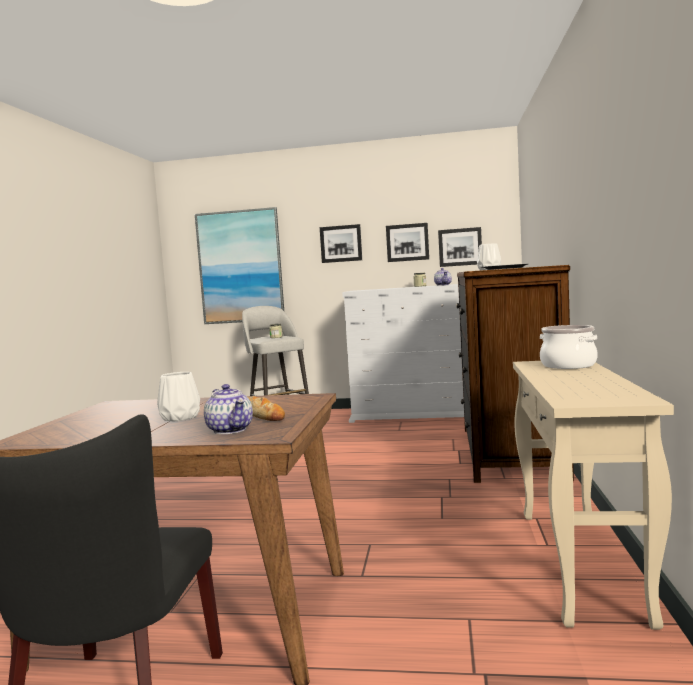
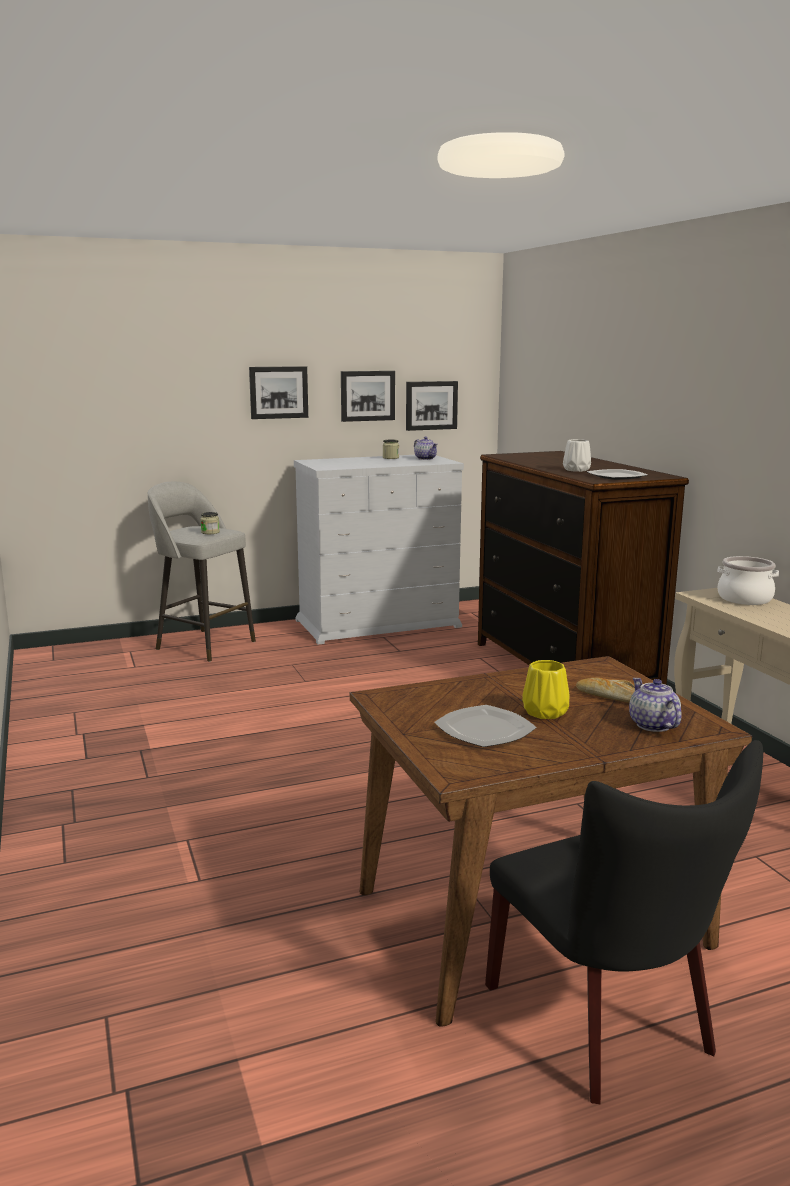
camera: 30 degrees left, 10 degrees up
(111, 422) = (484, 729): none -> plate
(179, 417) = (543, 712): white vase -> yellow vase
(230, 430) = (652, 725): teapot -> teapot turned 135 degrees counterclockwise
(240, 266) = (123, 419): picture -> none

